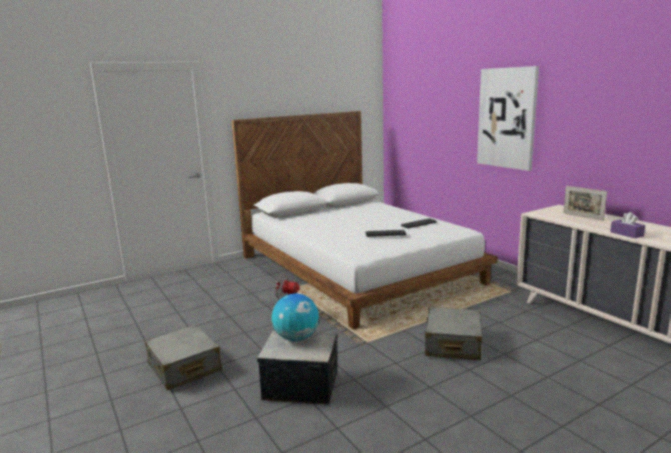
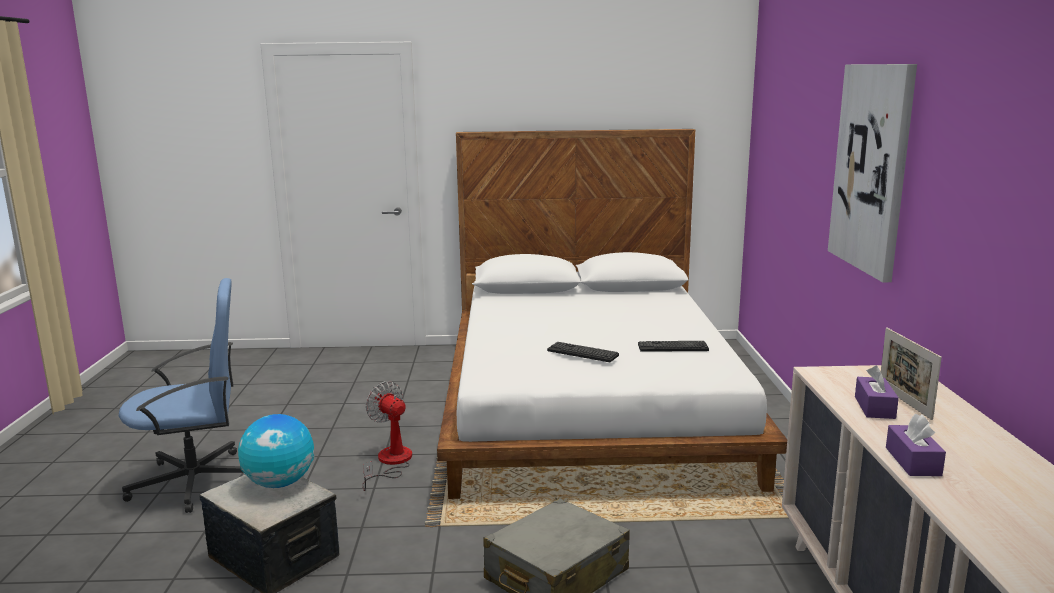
camera: 30 degrees right, 0 degrees up
(184, 367) = (196, 481): grey suitcase -> blue office chair
(578, 220) = (874, 407): none -> purple tissue box

